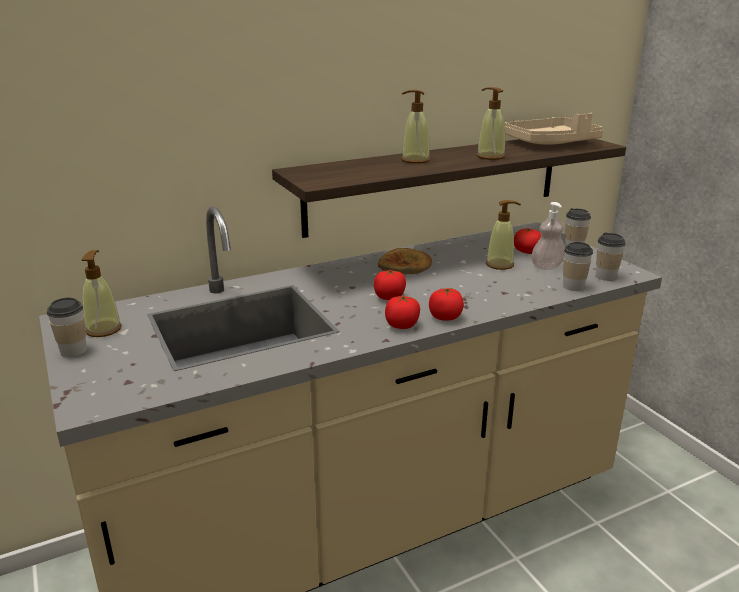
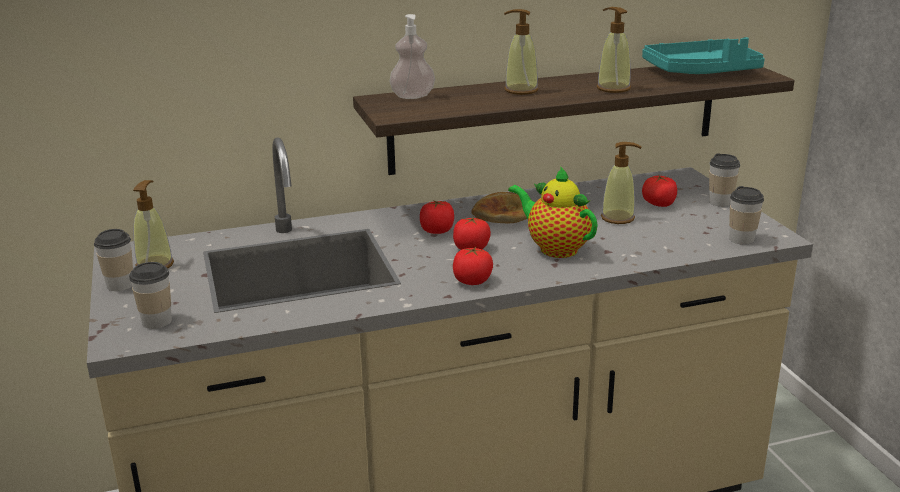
camera: 10 degrees right, 0 degrees up
(445, 317) = (525, 275): tomato -> tomato (437, 231)
(459, 292) = (554, 248): none -> teapot
(547, 267) = (674, 224): soap dispenser -> soap dispenser (412, 96)
(551, 143) = (701, 72): beige tray -> turquoise tray
(573, 286) = (694, 249): cup -> cup (157, 321)

